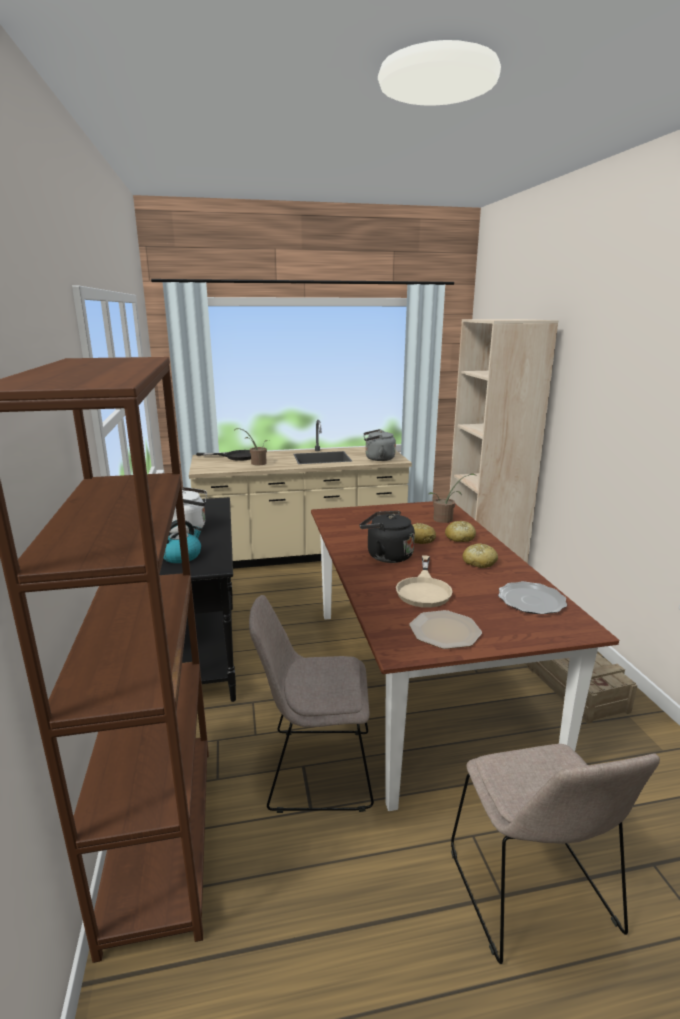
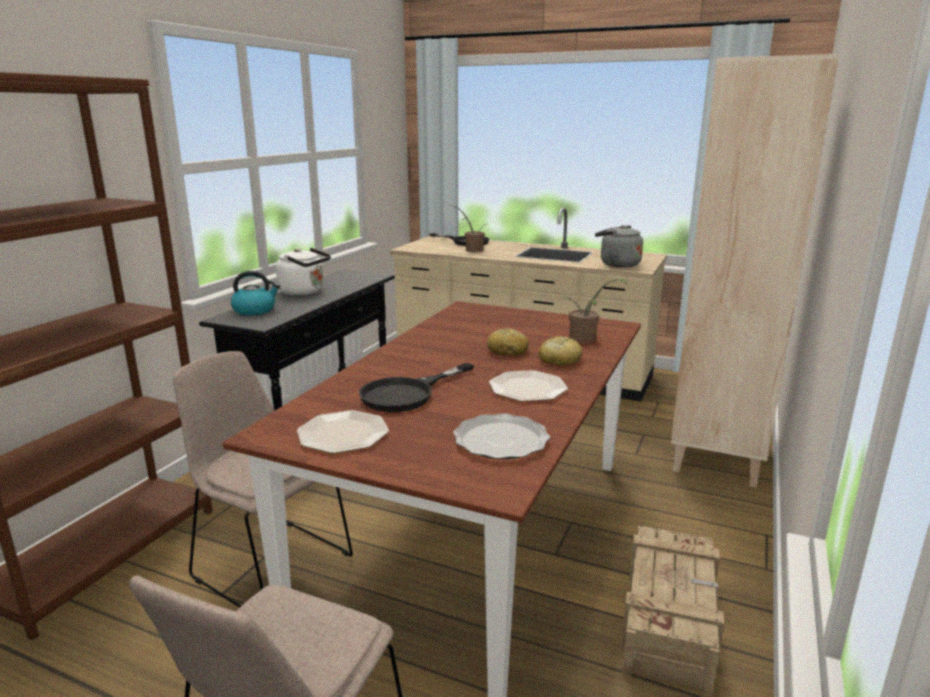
camera: 35 degrees right, 0 degrees up
(386, 556) = (437, 356): black kettle -> none
(424, 589) = (407, 394): beige frying pan -> black frying pan
(479, 562) = (527, 388): bread -> plate

